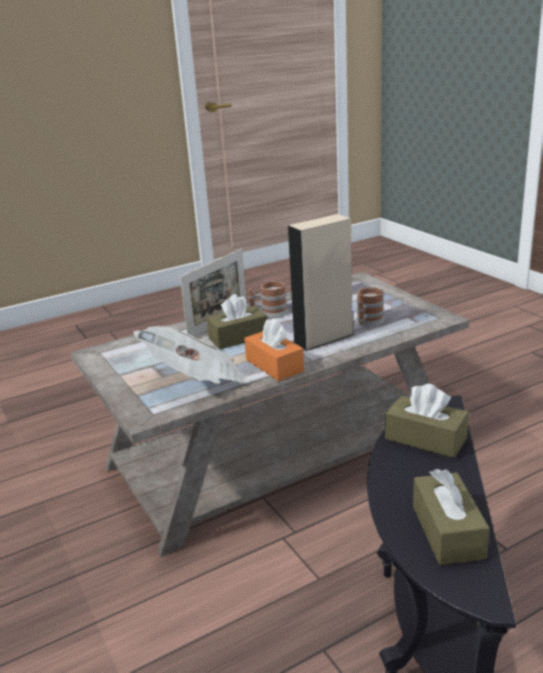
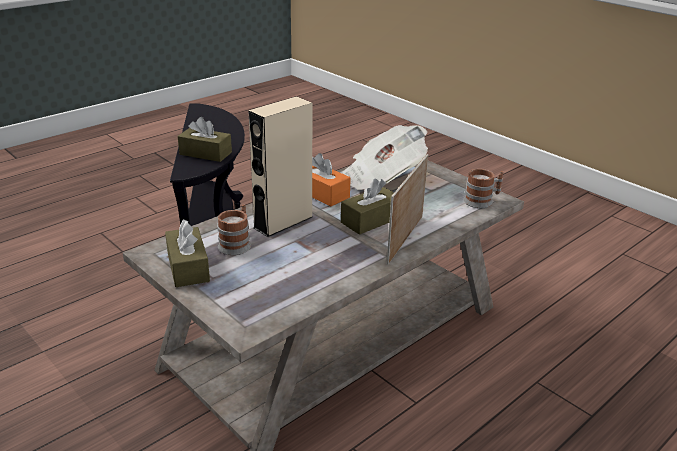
camera: 165 degrees right, 5 degrees up
(269, 313) = (354, 254): mug -> mug (482, 200)
(447, 531) = (206, 121): brown tissue box -> brown tissue box (188, 267)

